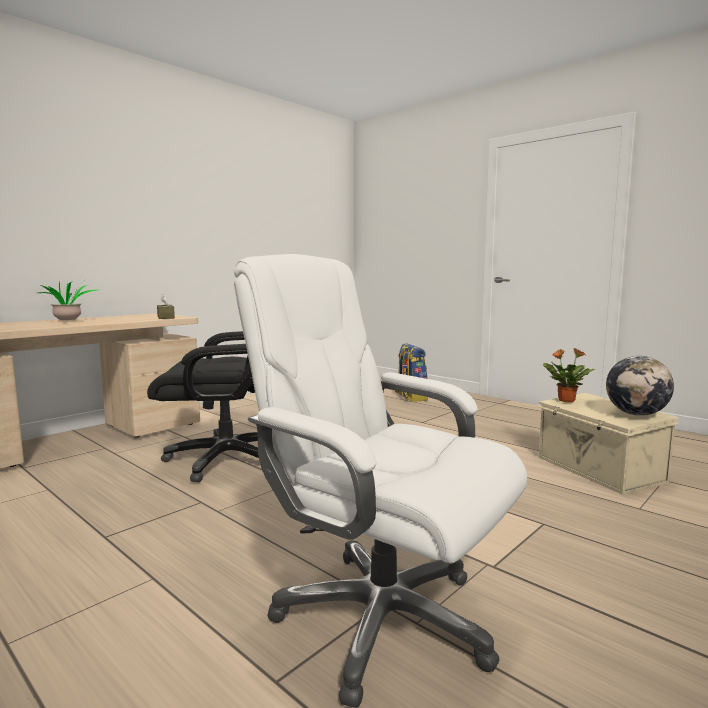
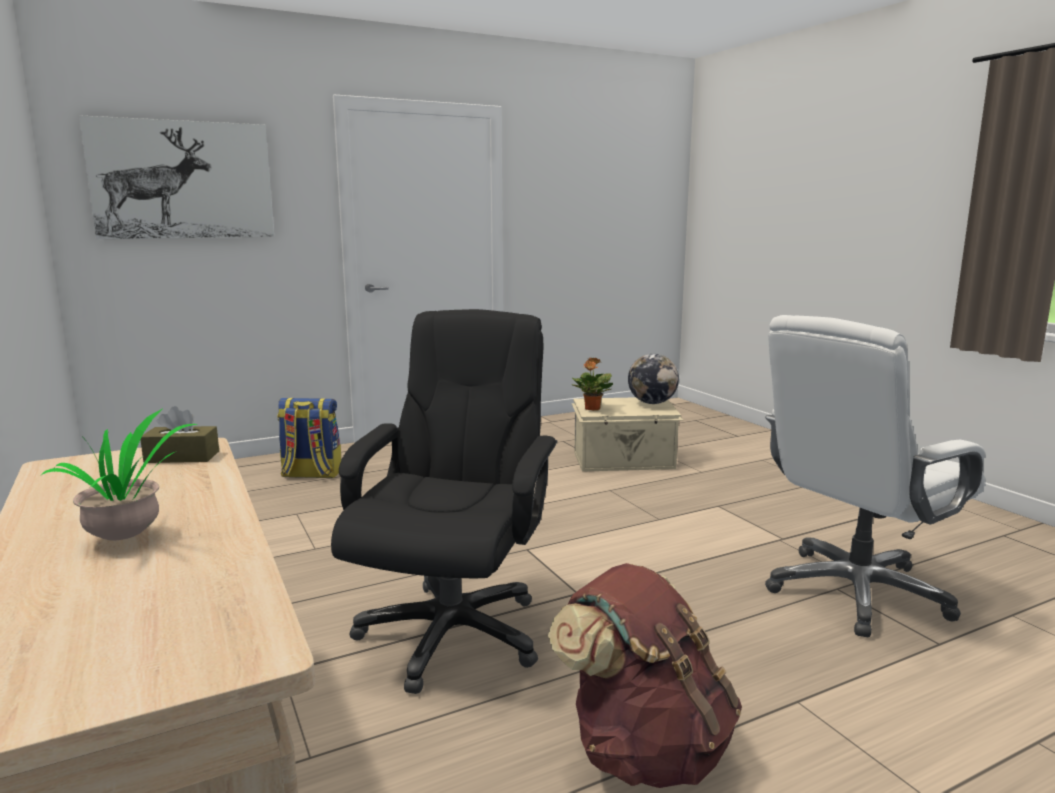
camera: 70 degrees left, 5 degrees up
(103, 523) = (644, 749): none -> brown backpack
(404, 210) = (183, 180): none -> picture

